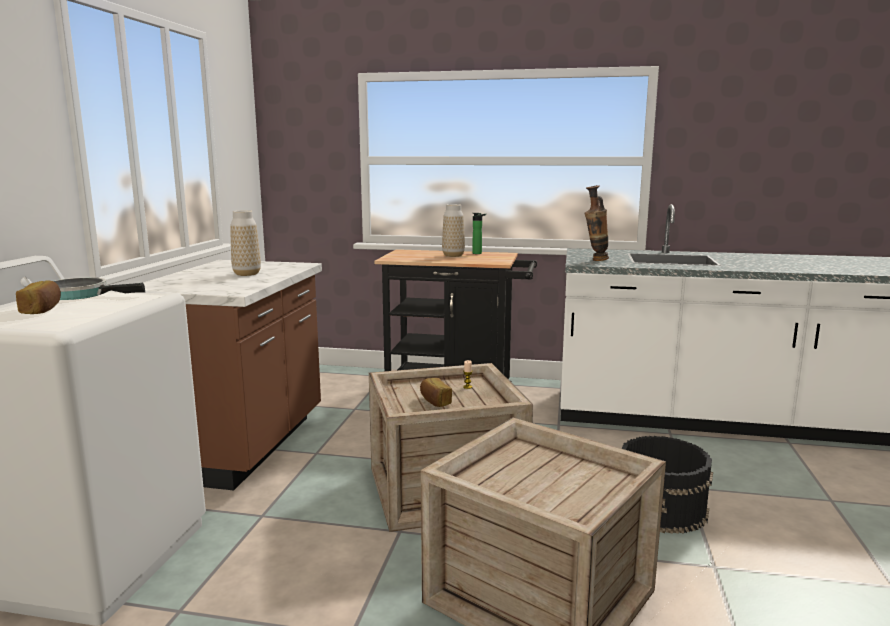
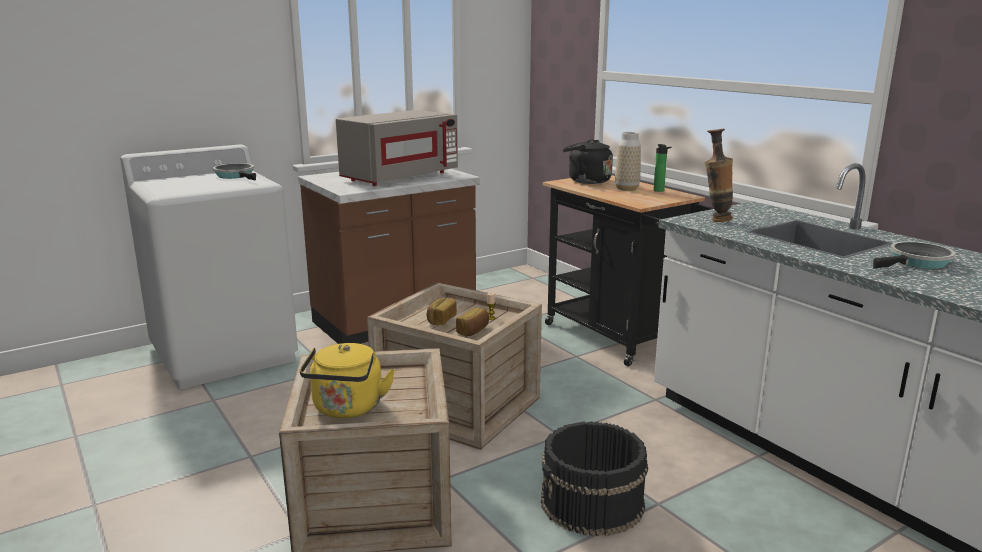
camera: 45 degrees right, 5 degrees up
(43, 310) = (192, 182): bread -> bread (473, 331)
(247, 274) = (399, 177): vase -> grey microwave
(405, 255) = (586, 181): none -> black kettle
(557, 495) = (347, 409): none -> yellow kettle
(751, 261) = (917, 262): none -> frying pan

